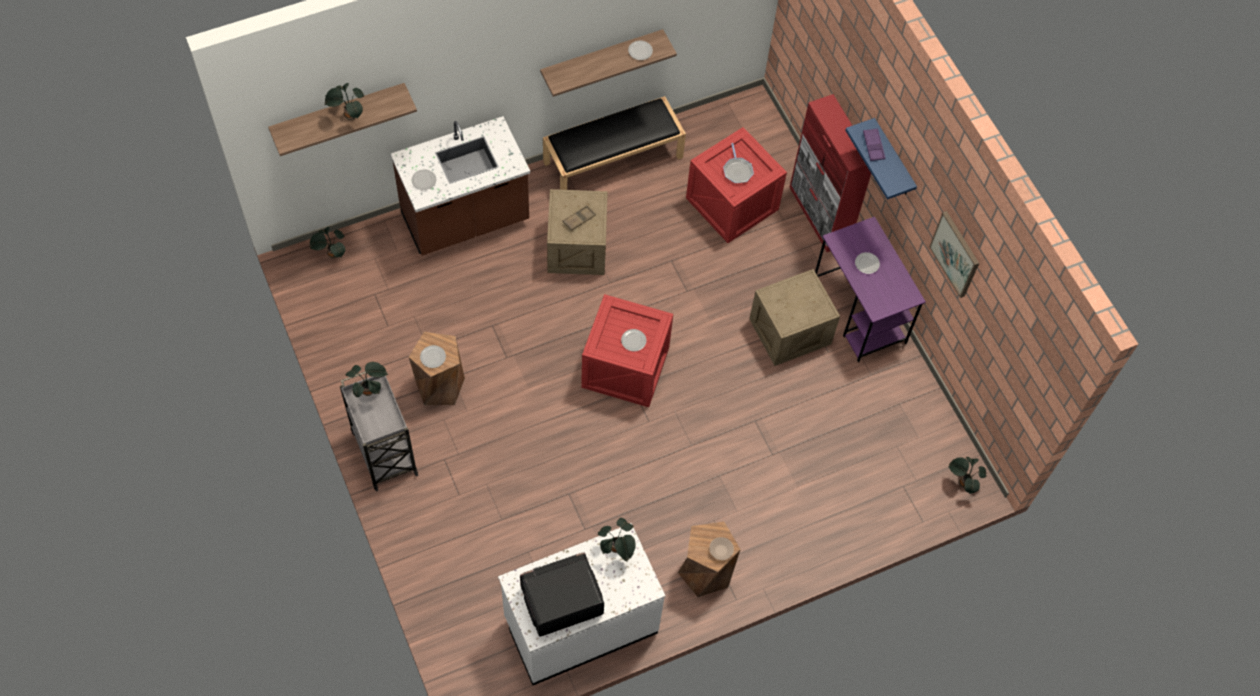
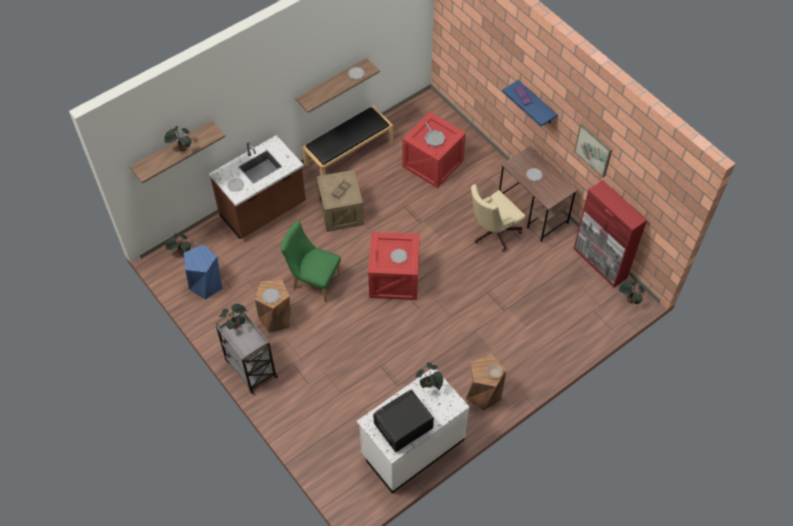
camera: 10 degrees left, 5 degrees down
(354, 312) = (206, 284): none -> blue stool
(508, 342) = (313, 281): none -> green chair
(789, 331) = (492, 233): crate -> beige office chair
(819, 215) = (490, 159): red cabinet -> red cabinet (600, 263)
(859, 313) = (533, 211): purple desk -> brown desk

